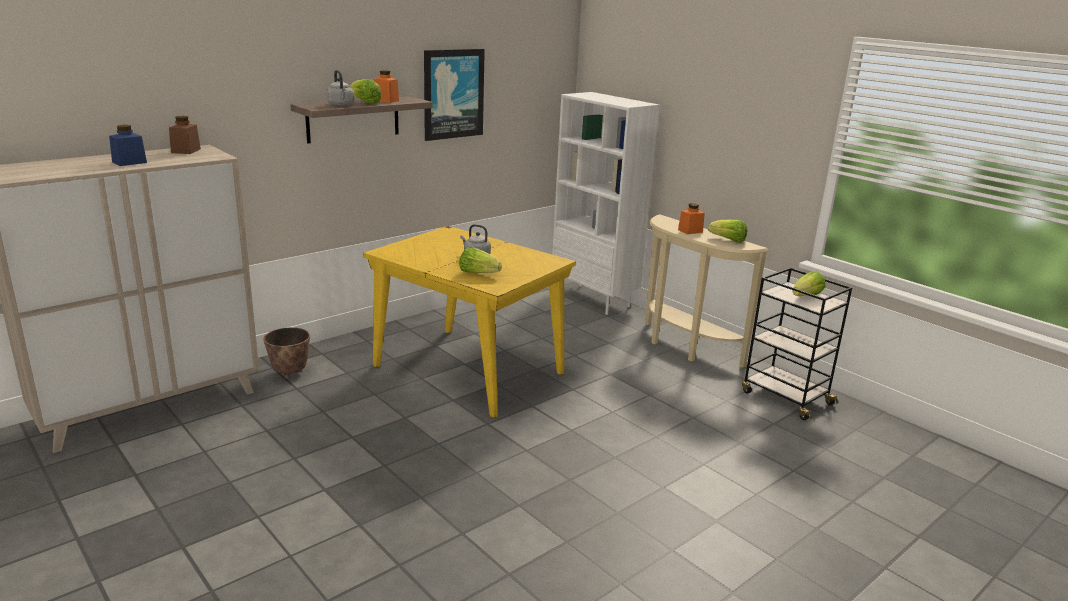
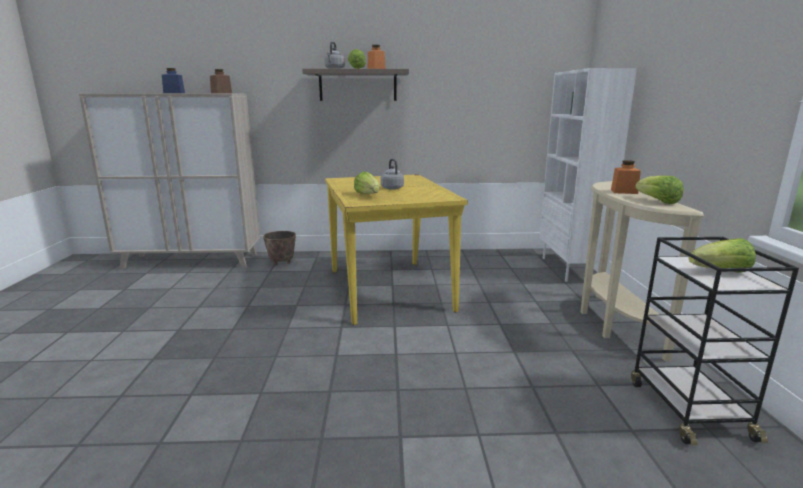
camera: 40 degrees right, 5 degrees down
(453, 94) = (449, 71): picture -> none

